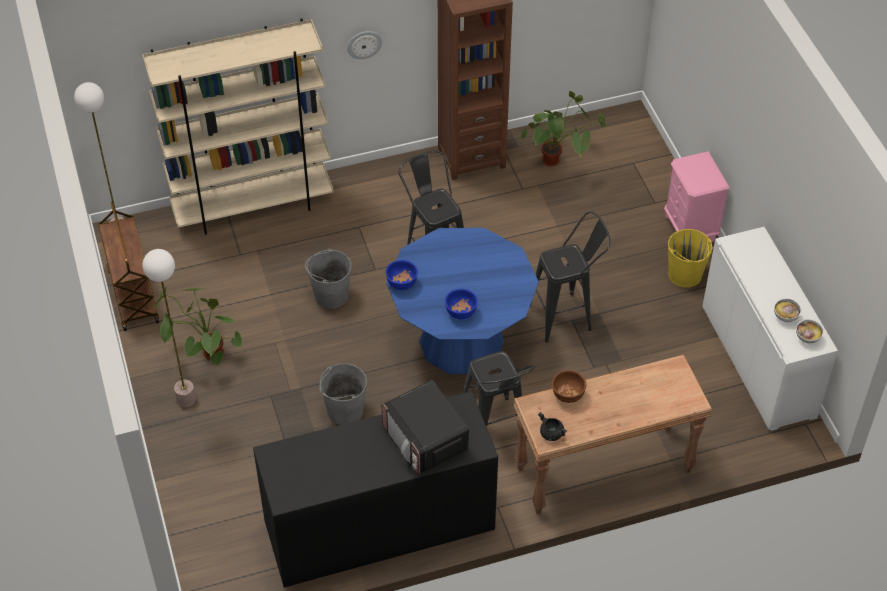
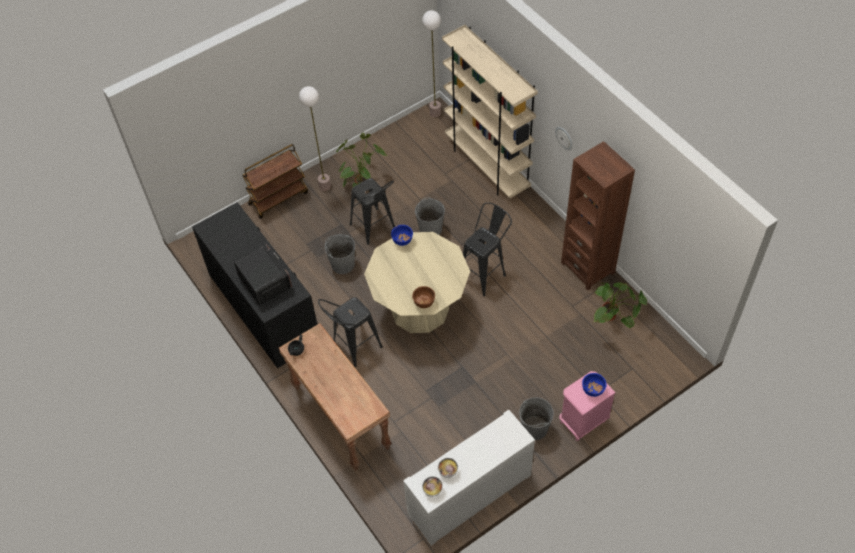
camera: 75 degrees right, 5 degrees up
(132, 295) = (392, 135): brown cart -> brown cart (278, 198)
(425, 440) = (265, 282): microwave -> microwave turned 105 degrees clockwise
(461, 313) = (389, 279): blue bowl -> blue bowl (593, 390)
(461, 341) = (419, 308): blue dining table -> beige dining table
(566, 316) = (465, 363): black stool -> black stool (375, 229)
(567, 395) = (331, 351): brown bowl -> brown bowl (424, 302)
(685, 274) = (534, 428): yellow bucket -> grey bucket

